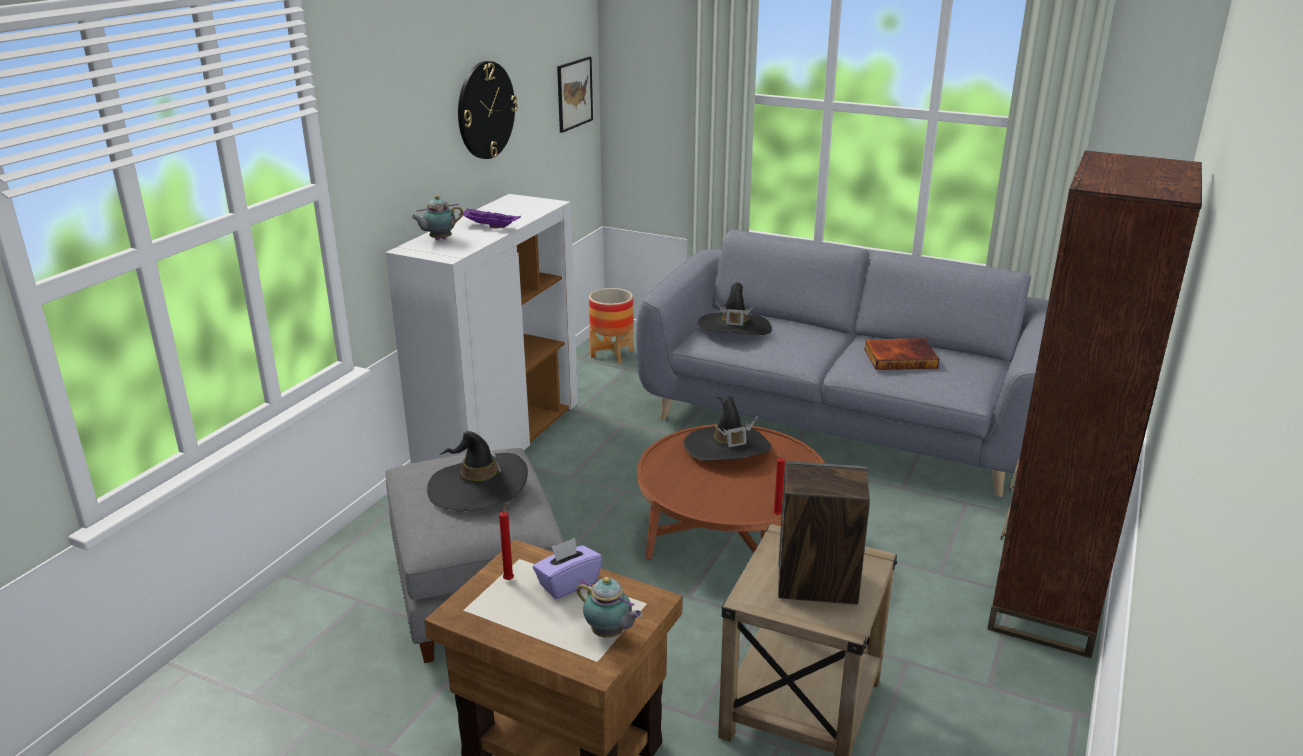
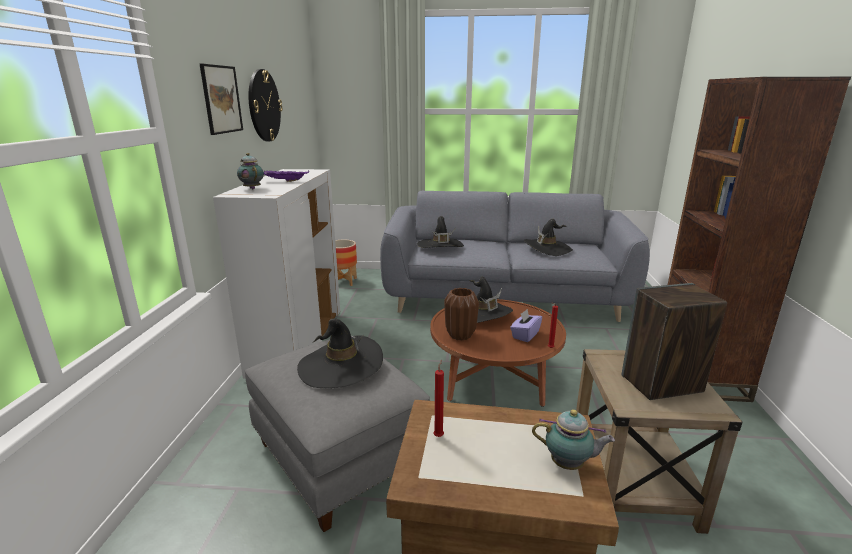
camera: 20 degrees left, 5 degrees down
(439, 239) = (252, 188): teapot -> teapot turned 105 degrees clockwise
(568, 583) = (492, 427): purple tissue box -> purple tissue box (525, 335)
(574, 94) = (307, 112): picture -> picture (221, 99)
(673, 474) = (460, 335): none -> brown vase
(900, 357) = (547, 249): book -> black hat

